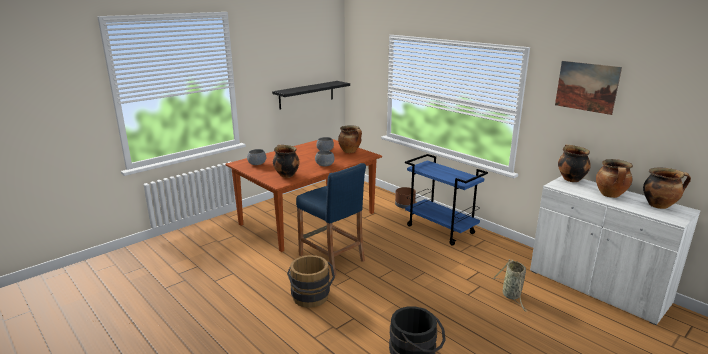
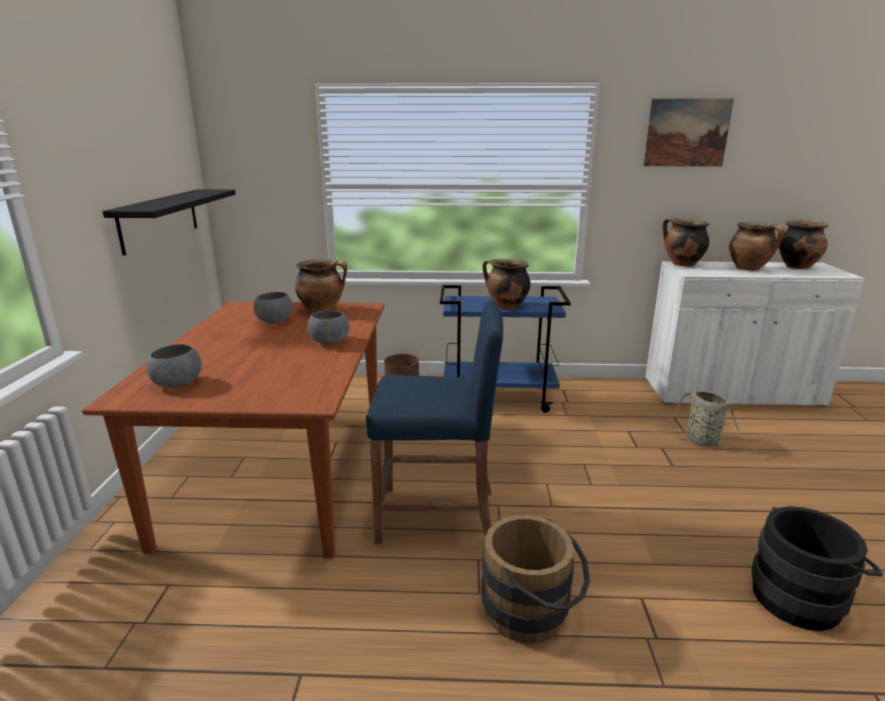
camera: 45 degrees left, 0 degrees up
(286, 175) = (294, 381): cooking pot -> cooking pot (506, 306)

